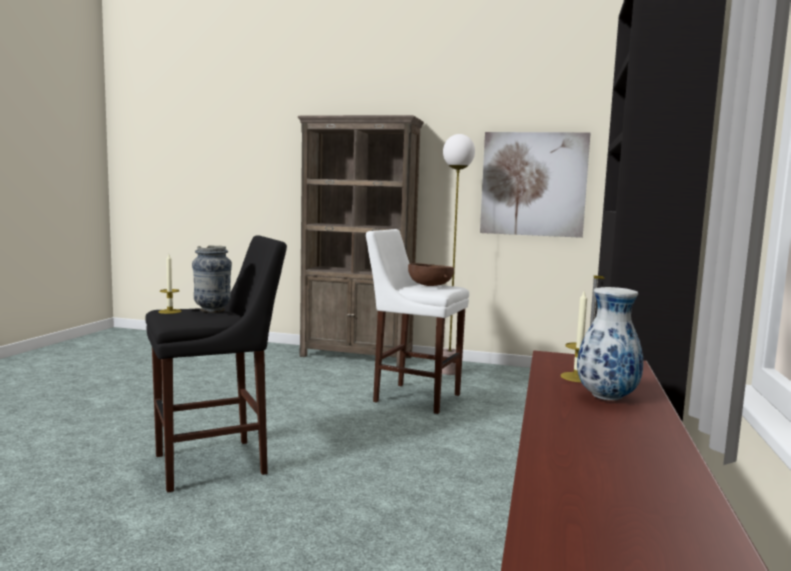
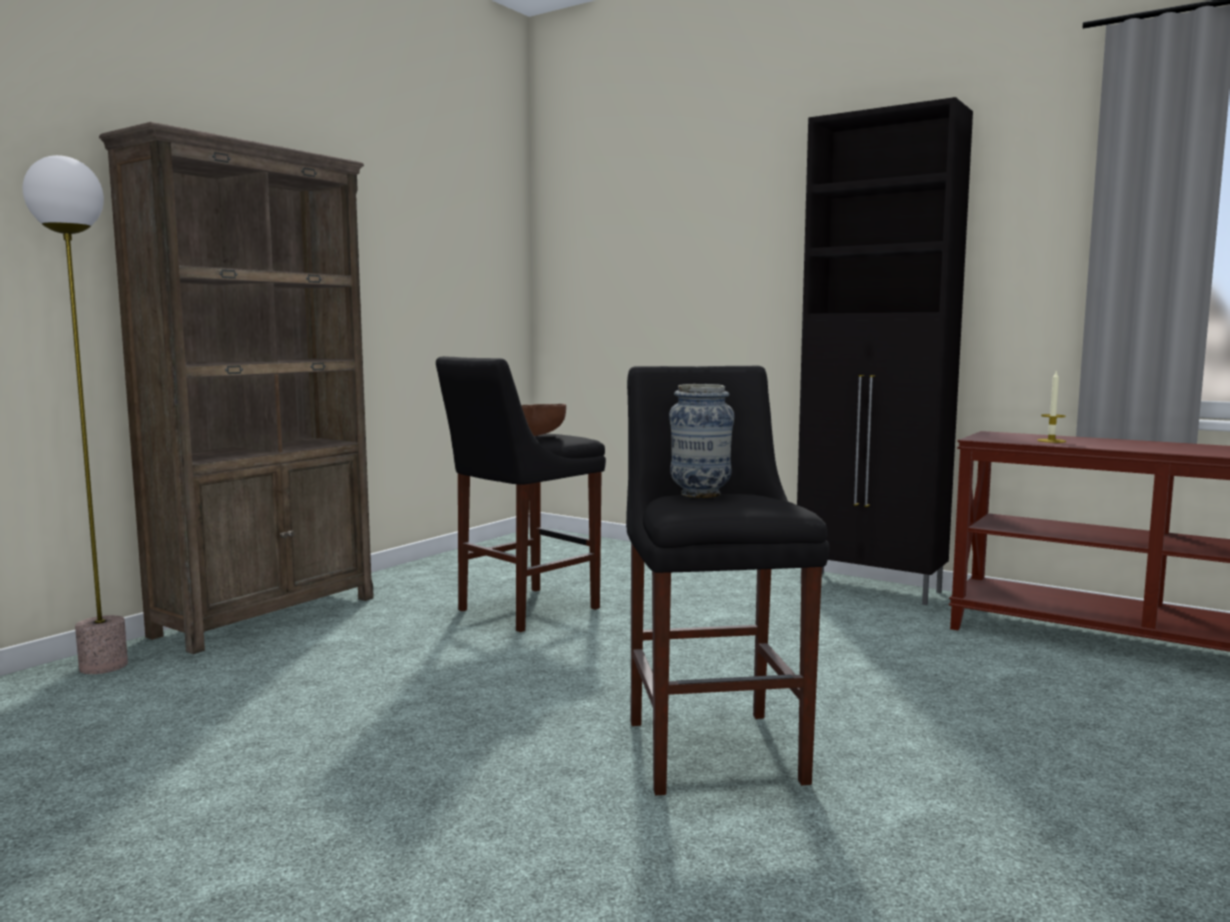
camera: 70 degrees left, 0 degrees up
(170, 311) = (708, 507): candle -> none
(413, 397) = (522, 610): white stool -> black stool
(449, 372) = (433, 580): floor lamp -> floor lamp (104, 666)
(533, 184) = (449, 284): picture -> none
(607, 398) = (1107, 442): vase -> none

